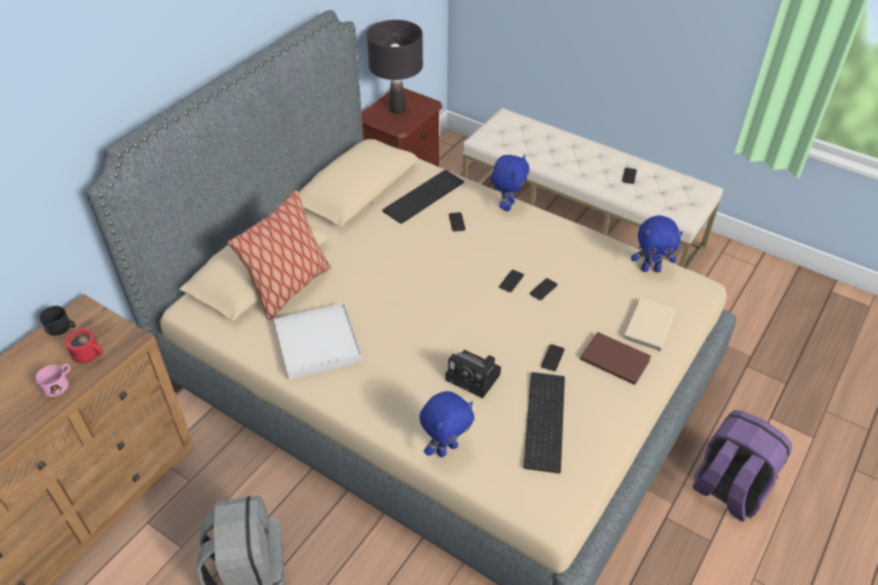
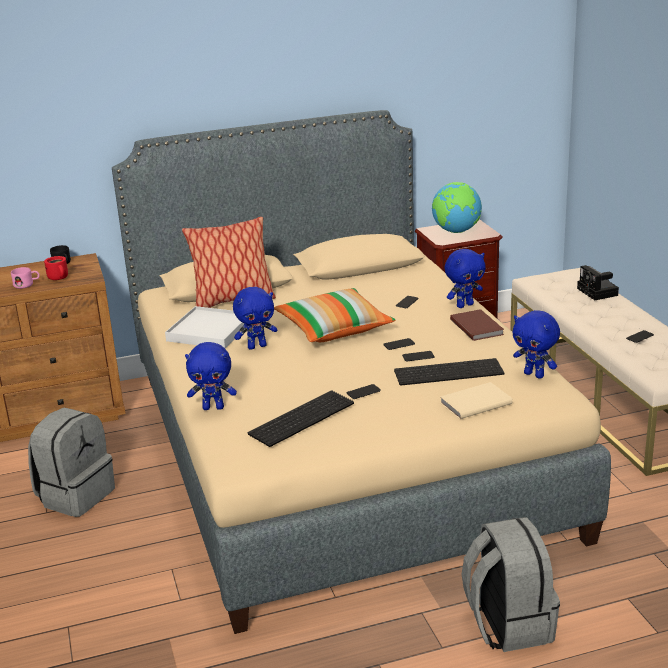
camera: 40 degrees right, 20 degrees down
(390, 343) = (257, 346): none -> blue plush toy
(397, 110) = (456, 231): black table lamp -> globe
(423, 195) = (403, 282): keyboard -> keyboard (449, 371)
(434, 286) = (334, 329): none -> pillow
(475, 377) = (287, 380): camera -> camera (598, 292)
(614, 358) = (415, 410): brown book -> brown book (477, 327)
(728, 490) = (508, 624): purple backpack -> grey backpack

